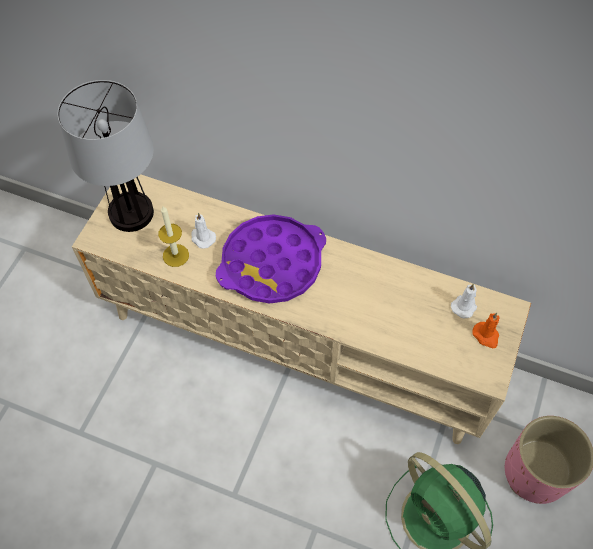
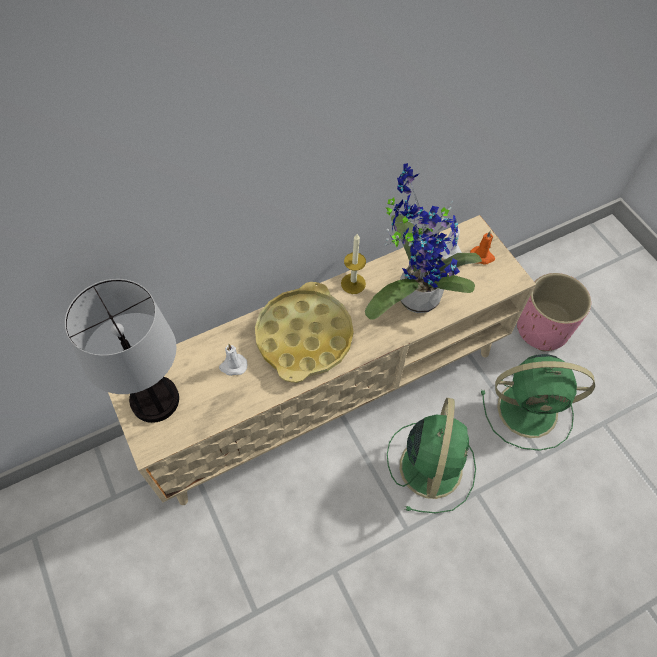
camera: 50 degrees left, 0 degrees up
(175, 255) = (230, 396): candle -> candle (353, 283)
(272, 264) = (304, 337): purple tray -> yellow tray
(307, 472) = (431, 464): none -> green fan
(391, 310) = (413, 294): none -> potted plant

